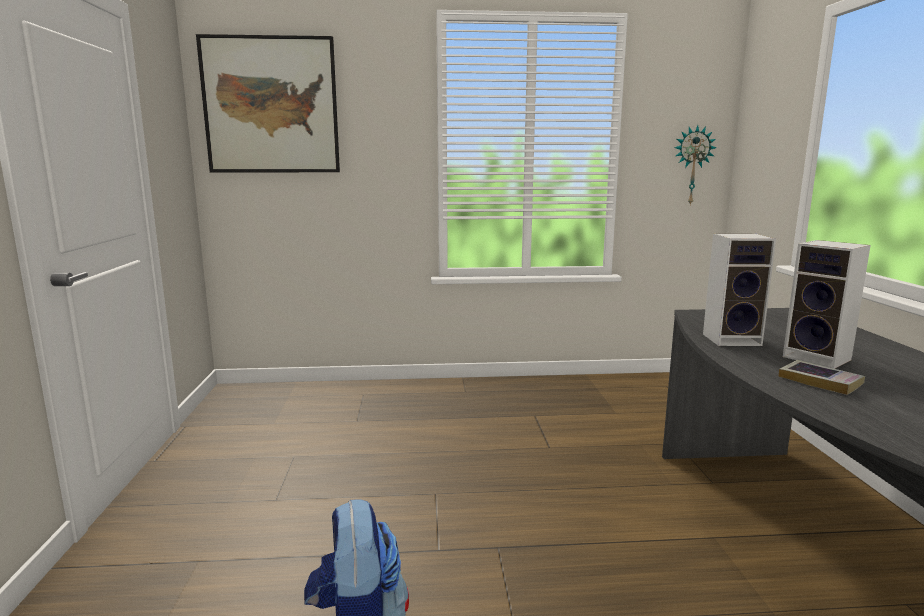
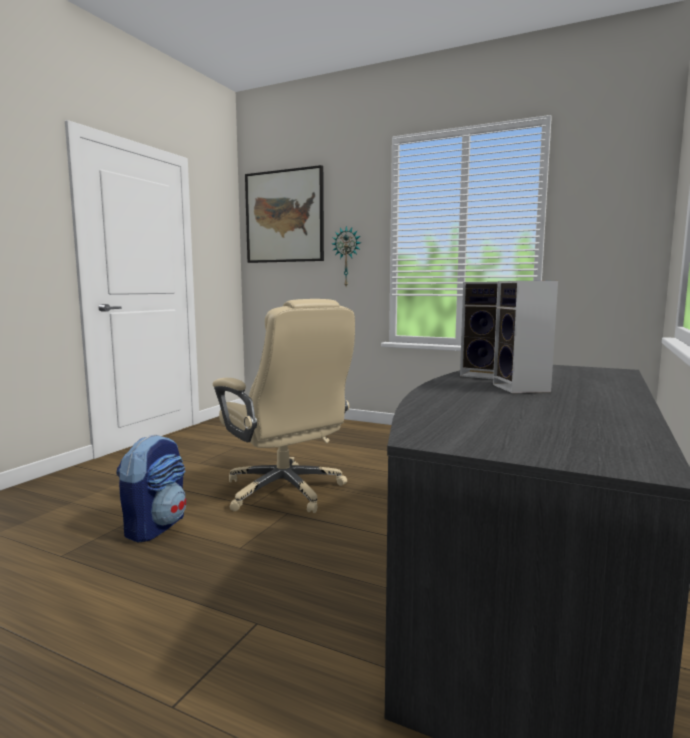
camera: 30 degrees right, 5 degrees down
(452, 513) = (285, 491): none -> beige office chair
(692, 165) = (621, 247): wall clock -> wall clock (347, 257)
(820, 381) = (472, 395): book -> none

